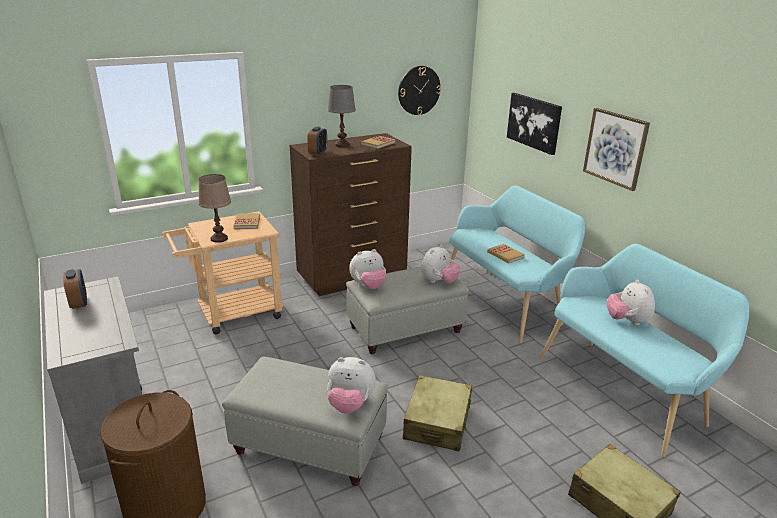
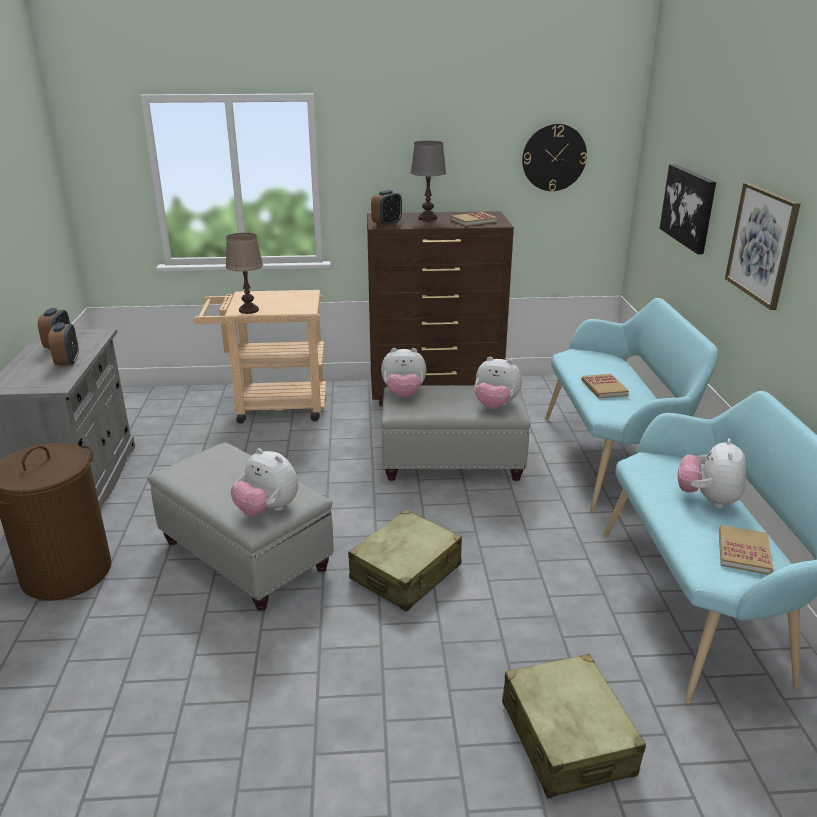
camera: 25 degrees right, 0 degrees up
(105, 317) = (68, 361): none -> alarm clock
(247, 222) = (294, 299): book -> book (744, 552)
(439, 281) = (495, 406): plush toy -> plush toy turned 45 degrees clockwise

